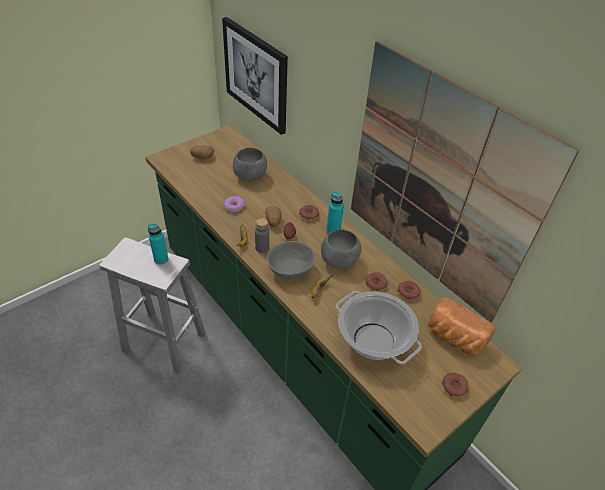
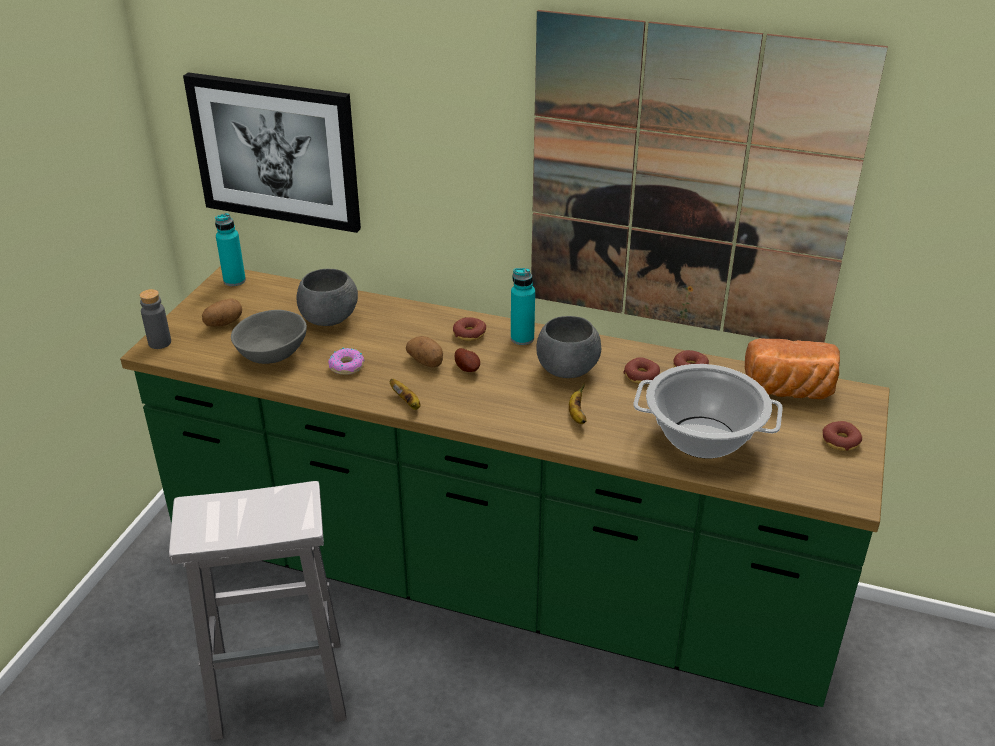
camera: 30 degrees left, 10 degrees down
(161, 259) = (271, 500): turquoise bottle -> turquoise bottle (234, 280)
(262, 248) = (445, 399): grey bottle -> grey bottle (160, 343)
(291, 269) = (514, 407): grey bowl -> grey bowl (273, 354)

